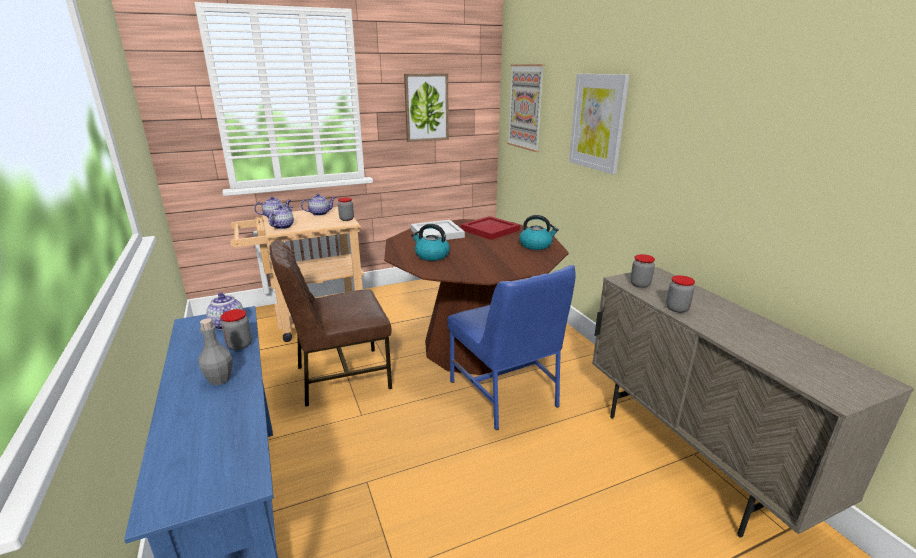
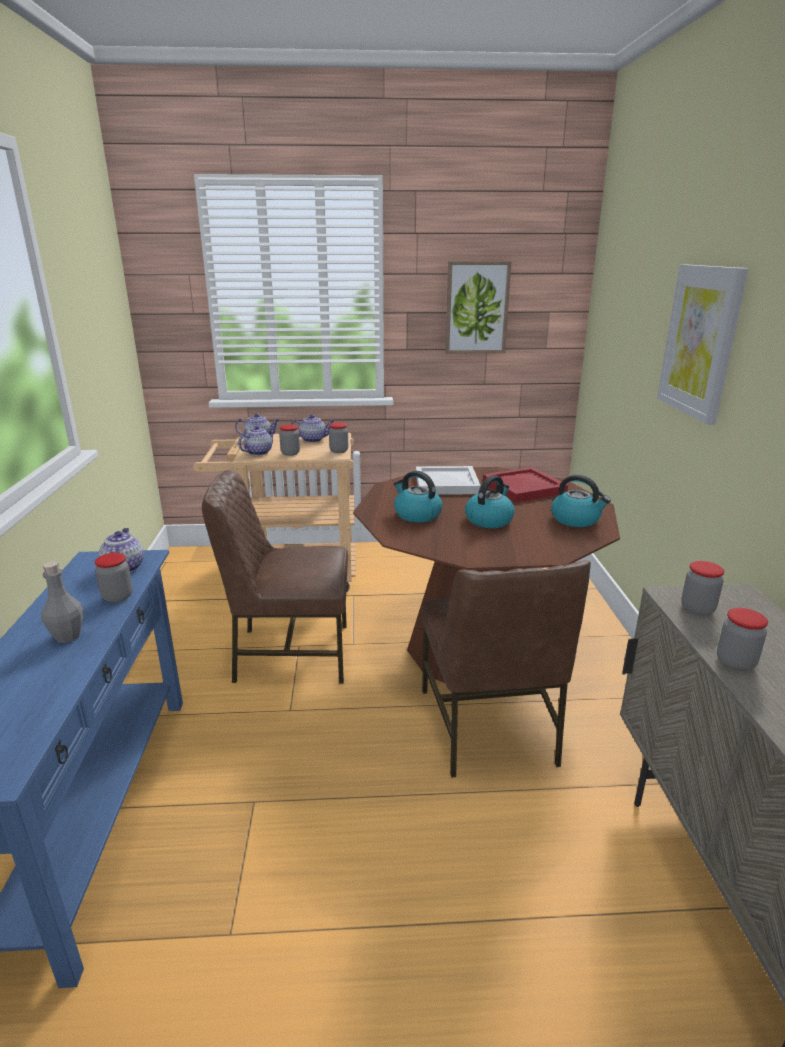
camera: 20 degrees right, 0 degrees up
(309, 225) = (290, 453): none -> jar
(482, 252) = (489, 520): none -> kettle
(505, 394) = (489, 727): blue chair -> brown chair
(526, 107) = (616, 312): picture -> none

